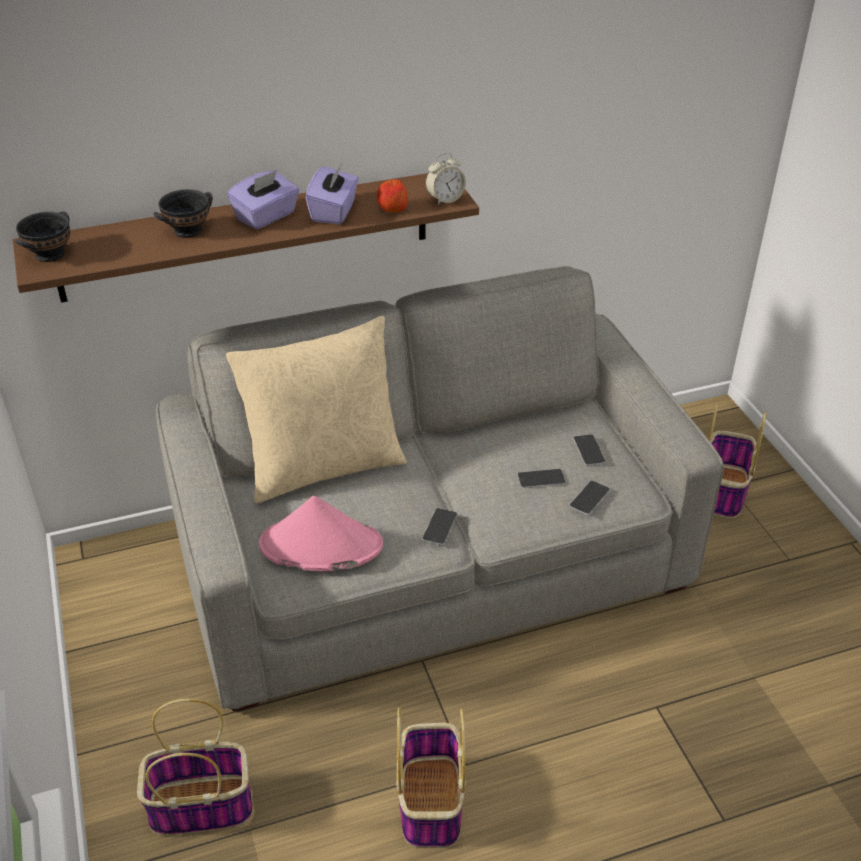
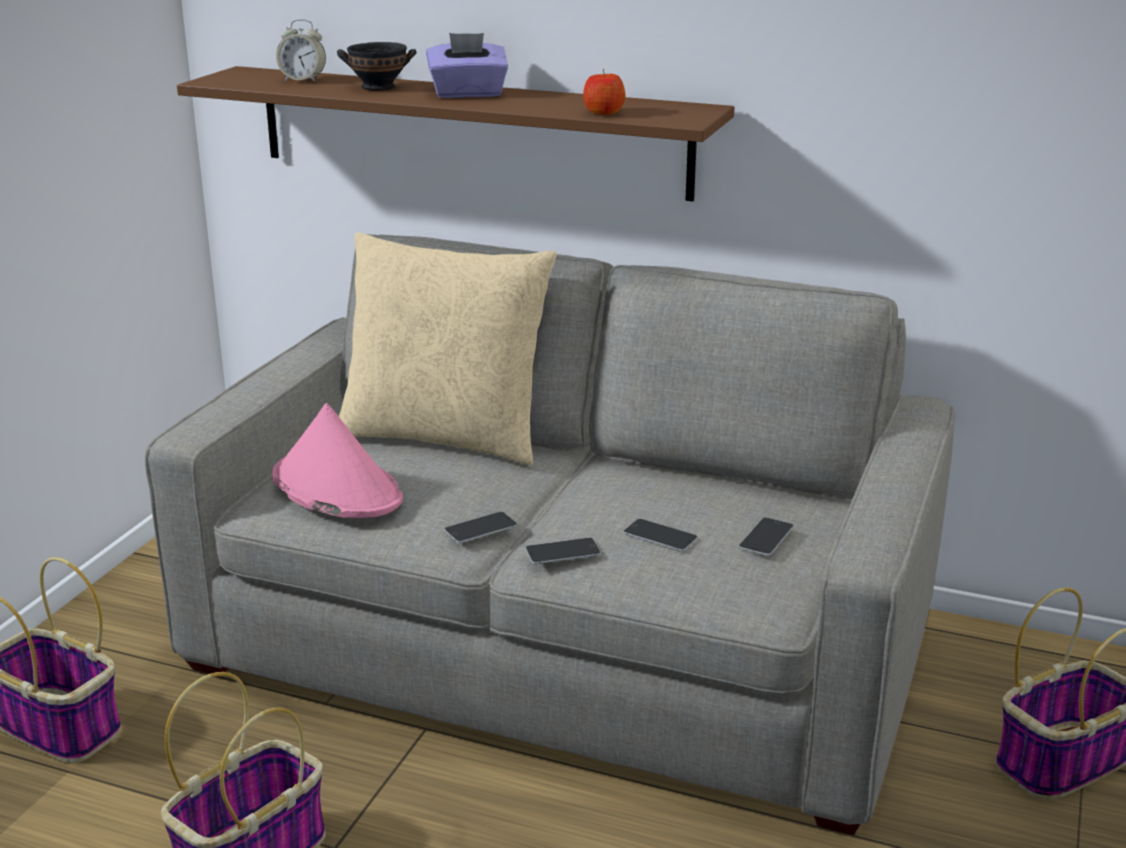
camera: 40 degrees right, 15 degrees down
(48, 255) = (238, 76): black bowl -> none
(334, 212) = (539, 103): purple tissue box -> none
(445, 200) = (675, 119): alarm clock -> alarm clock (303, 80)
(589, 497) = (695, 577): phone -> phone (562, 551)

